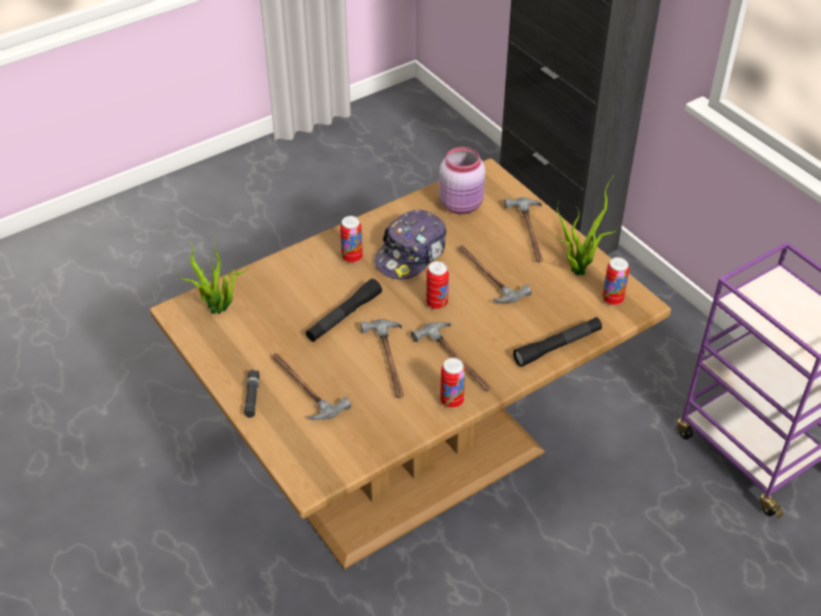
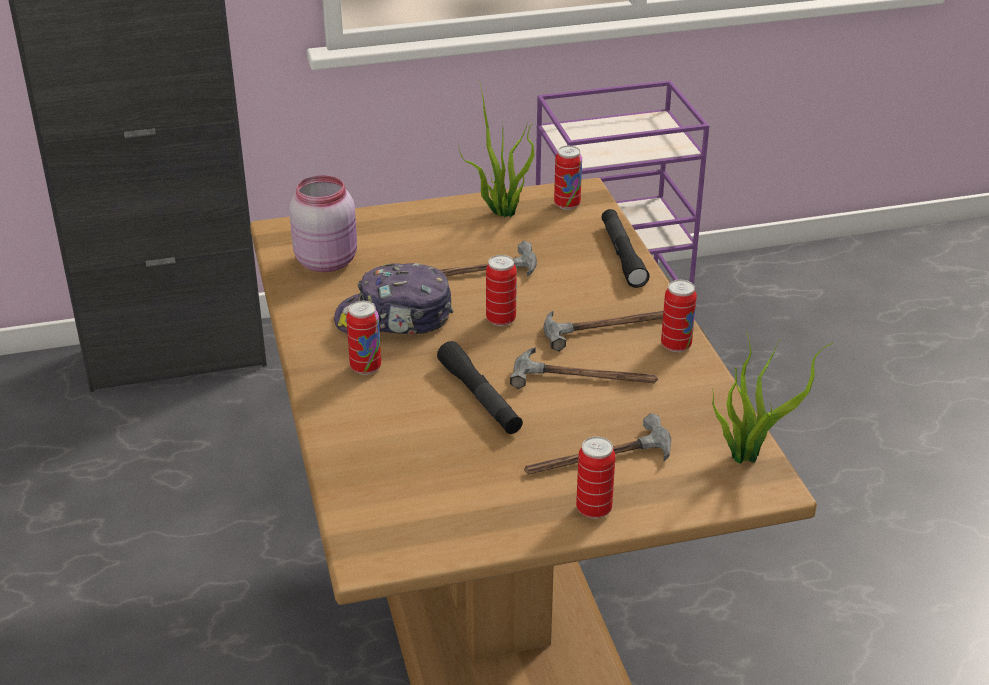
camera: 70 degrees left, 10 degrees down
(219, 310) = (393, 512): potted plant -> potted plant (749, 454)
(252, 397) = (594, 509): black flashlight -> can
(411, 254) = (394, 318): cap -> cap turned 120 degrees clockwise
(530, 232) = (418, 227): hammer -> none

